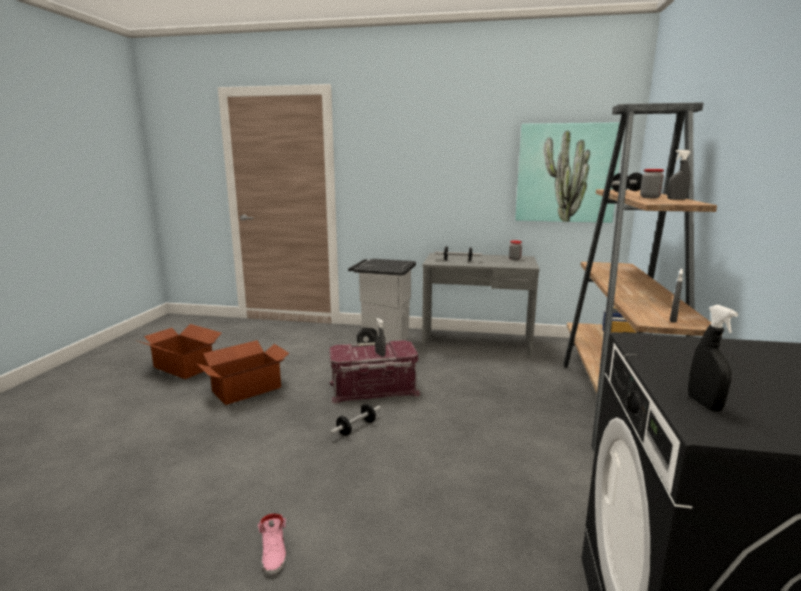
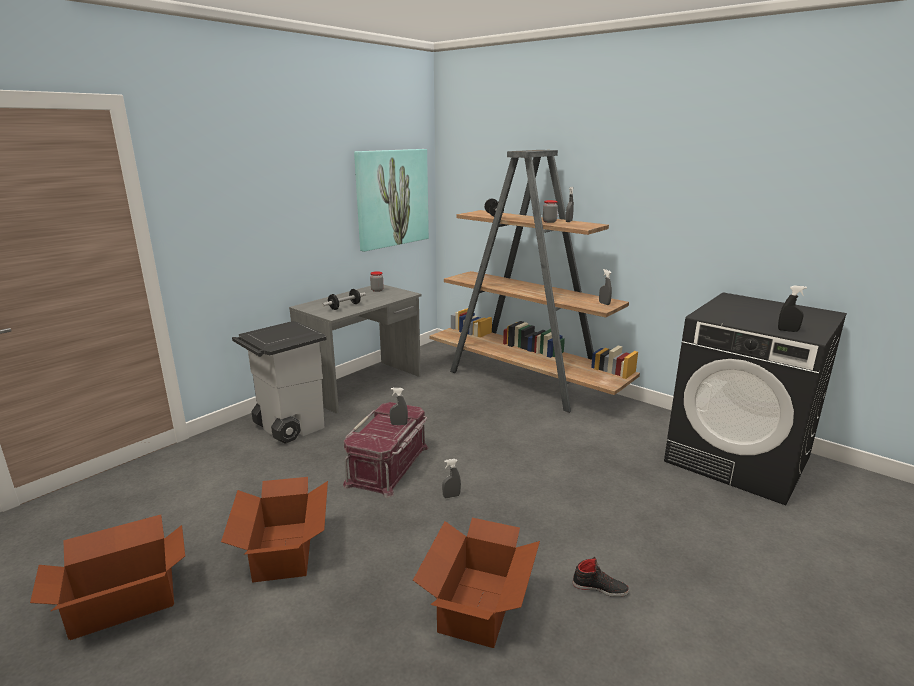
camera: 60 degrees left, 5 degrees up
(220, 482) = (477, 605): none -> cardboard box
(274, 552) = (600, 587): pink shoe -> black shoe
(356, 428) = (451, 496): dumbbell -> grey spray bottle

